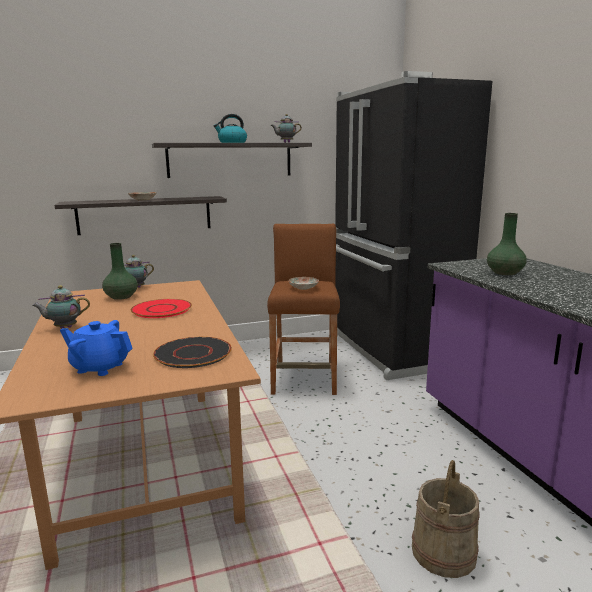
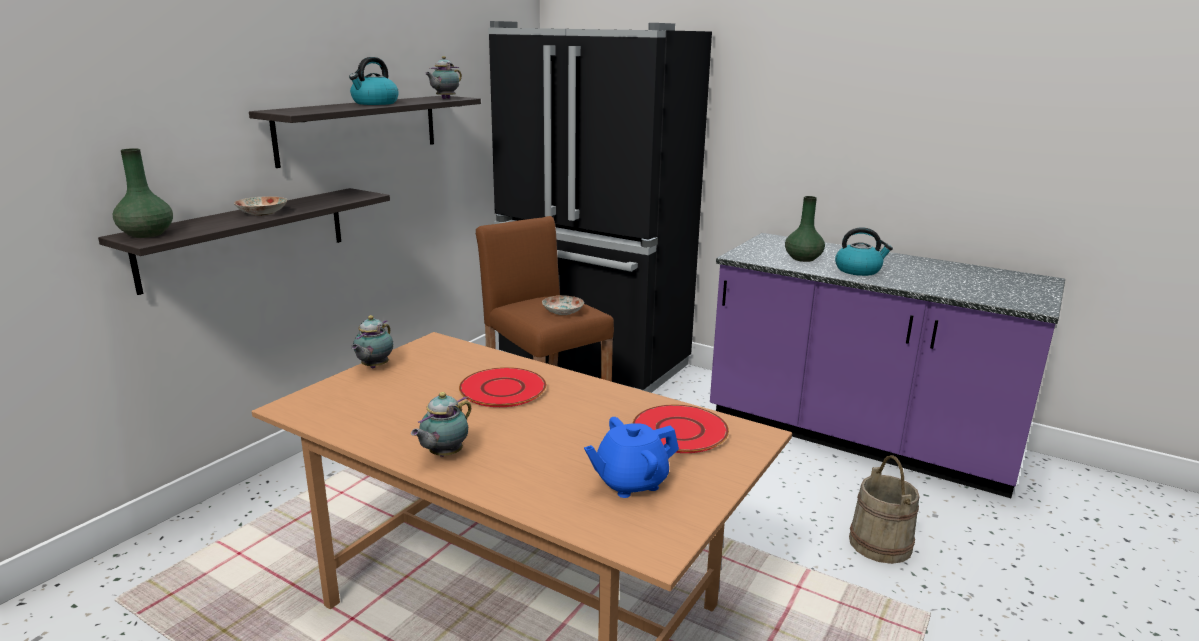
camera: 40 degrees left, 5 degrees up
(121, 297) = (393, 387): green vase -> green vase (146, 234)
(192, 353) = (679, 431): black plate -> red plate
(540, 286) = (858, 270): none -> kettle

